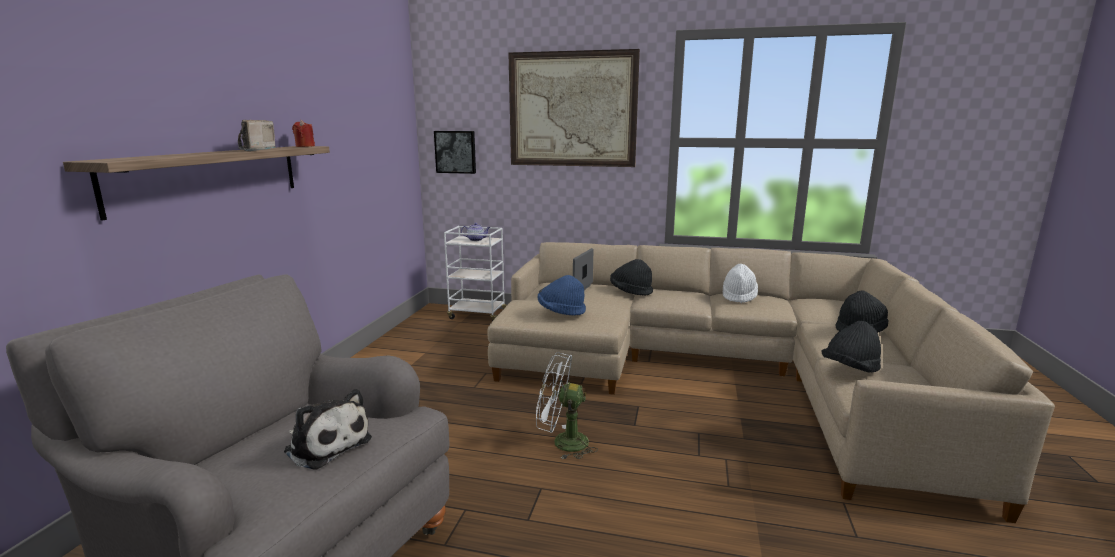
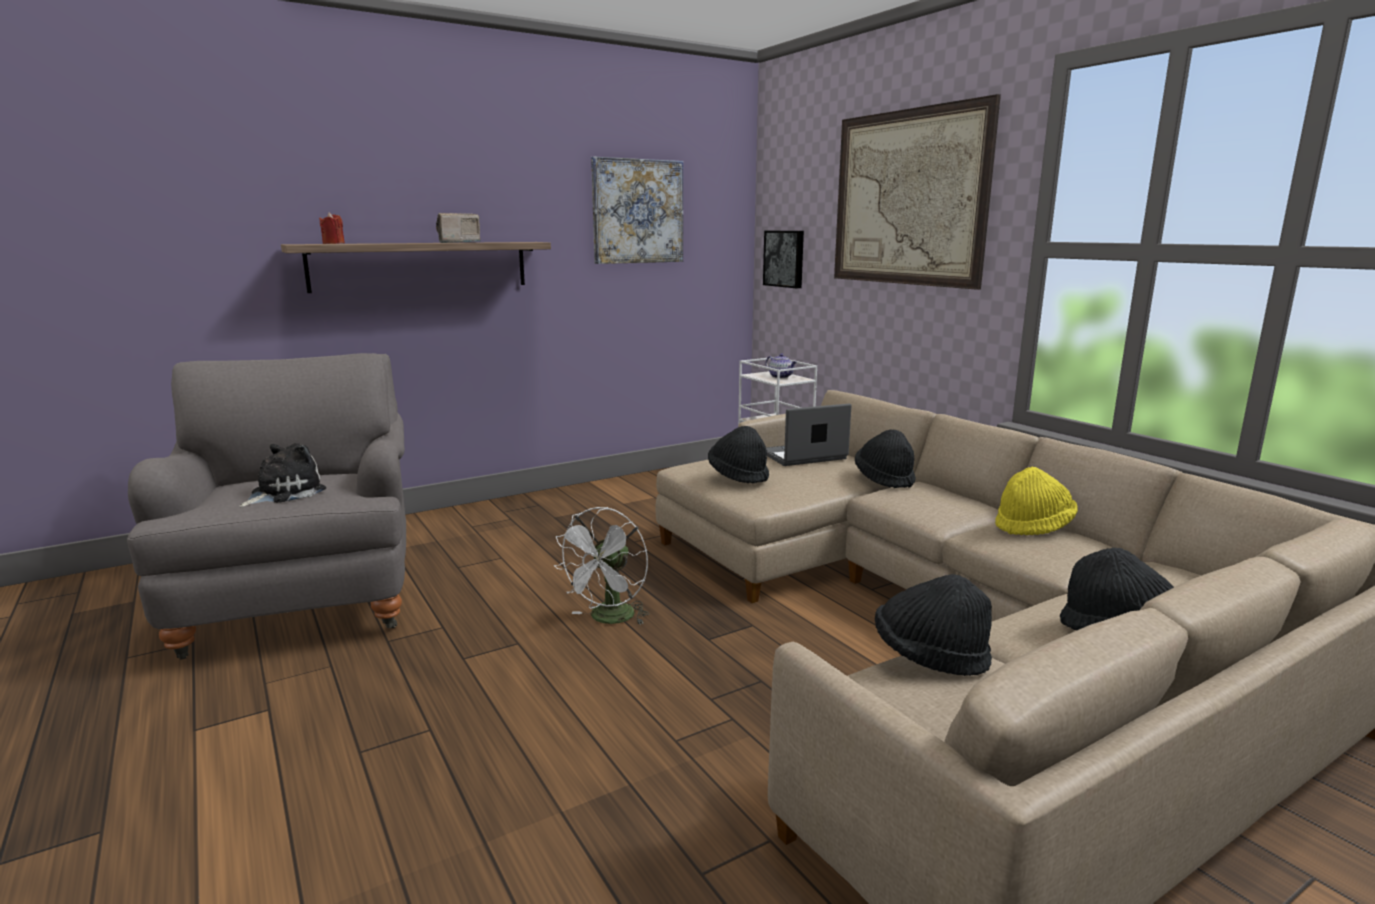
camera: 45 degrees right, 0 degrees up
(305, 146) = (528, 241): red candle -> red candle (333, 243)
(326, 444) = (284, 493): plush toy -> plush toy turned 135 degrees counterclockwise
(357, 116) = (638, 211): none -> picture
(561, 312) = (738, 475): blue hat -> black hat
(562, 442) = (608, 619): white fan -> white fan turned 120 degrees counterclockwise
(739, 296) = (1033, 526): white hat -> yellow hat

